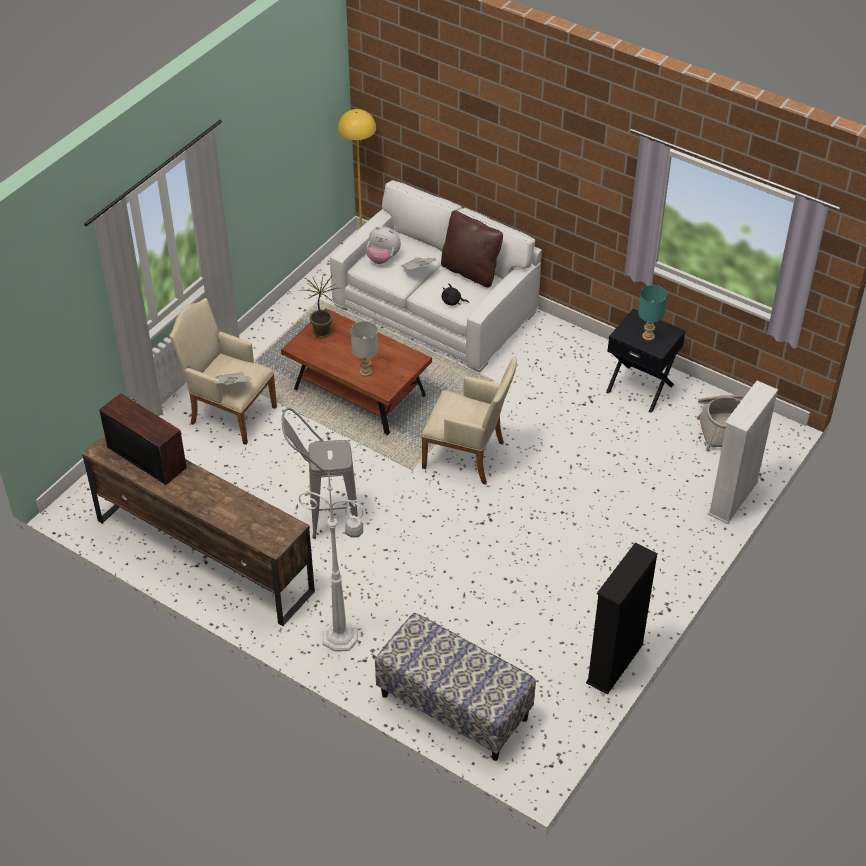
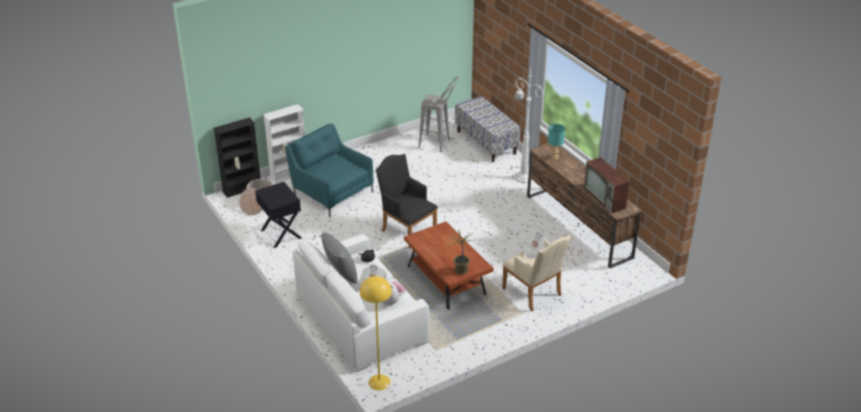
camera: 155 degrees left, 10 degrees down
(324, 519) = (505, 224): grey stool -> grey stool (439, 144)
(365, 371) = (448, 240): grey table lamp -> none
(468, 456) = (406, 229): beige armchair -> black armchair
(470, 272) = (340, 274): brown pillow -> grey pillow
(615, 663) = (405, 137): black bookcase -> black bookcase (242, 189)
(635, 487) = (331, 192): none -> turquoise armchair
(648, 336) = (278, 193): turquoise table lamp -> turquoise table lamp (554, 157)

